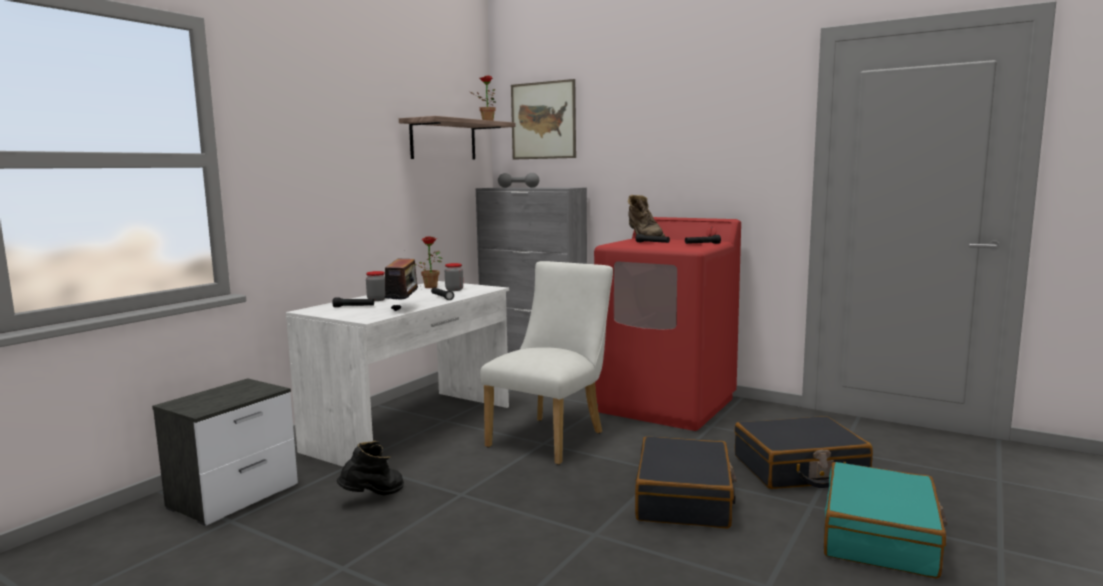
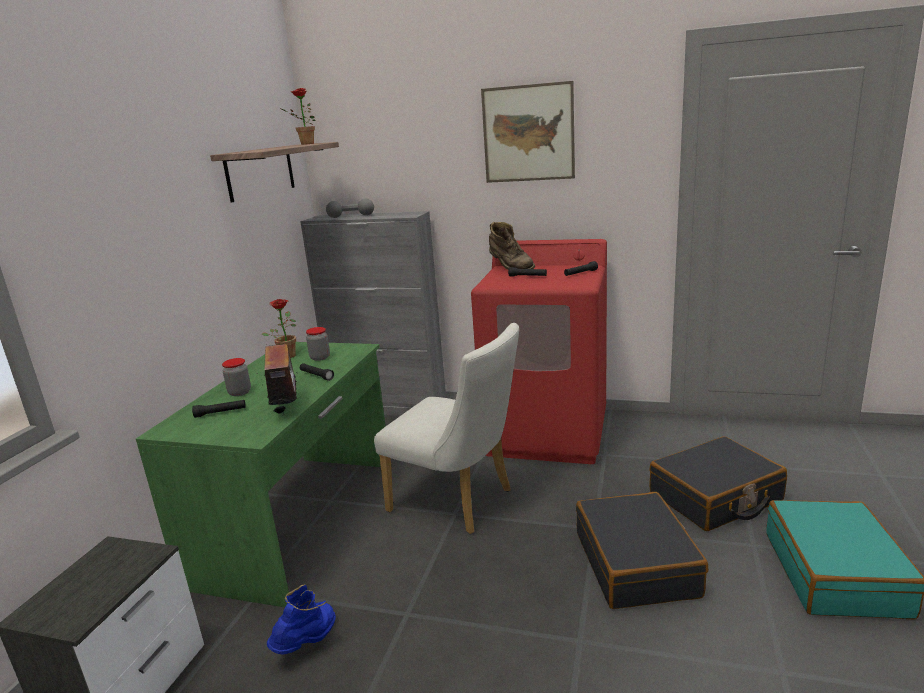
camera: 15 degrees left, 10 degrees up
(374, 497) = (308, 643): black boot -> blue boot
(413, 428) = (301, 520): white desk -> green desk
(543, 120) = (369, 137): picture -> picture (528, 133)
(552, 437) = (458, 502): white chair -> white chair turned 105 degrees clockwise

